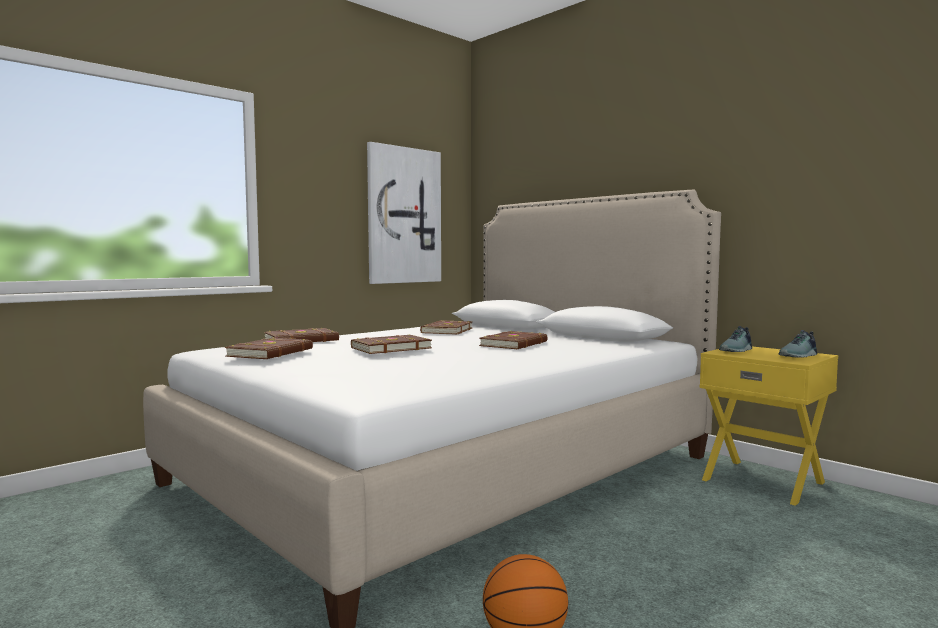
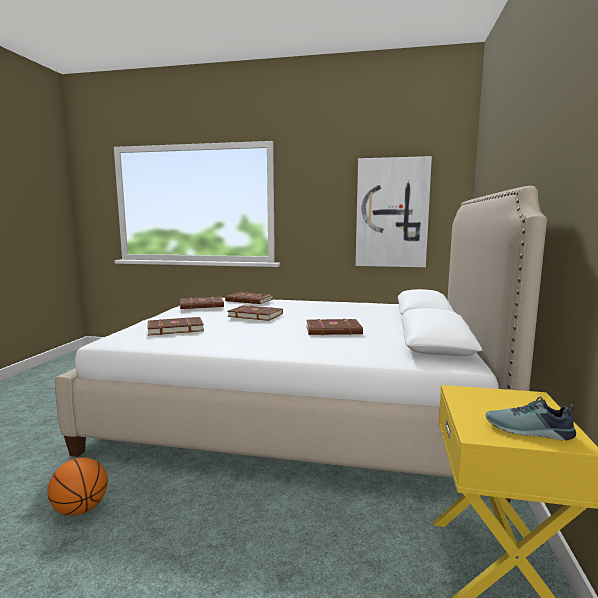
camera: 55 degrees right, 5 degrees up
(446, 331) = (358, 309): brown book -> brown book (175, 328)
(737, 350) = (493, 397): shoe -> none

